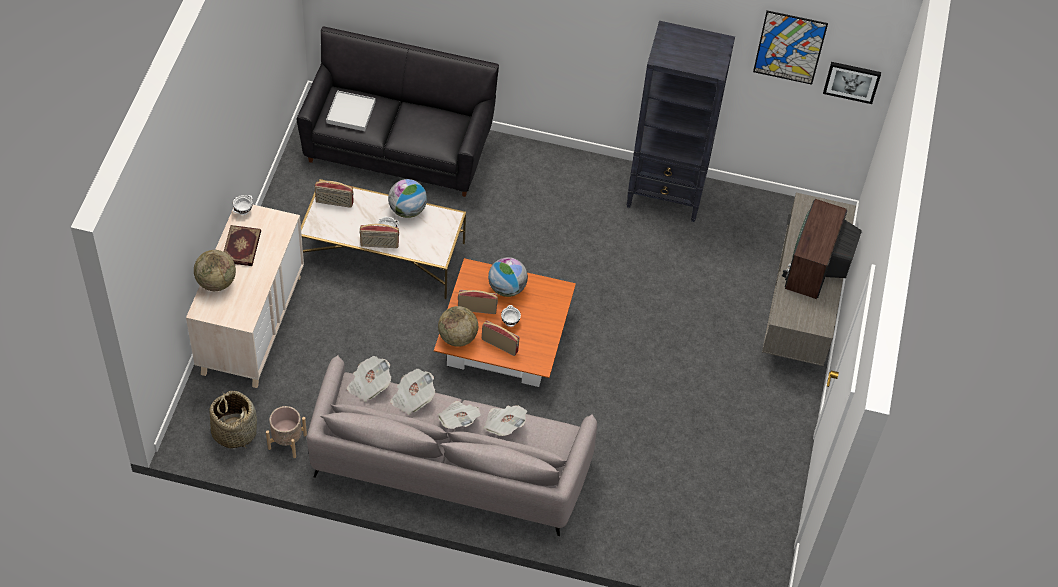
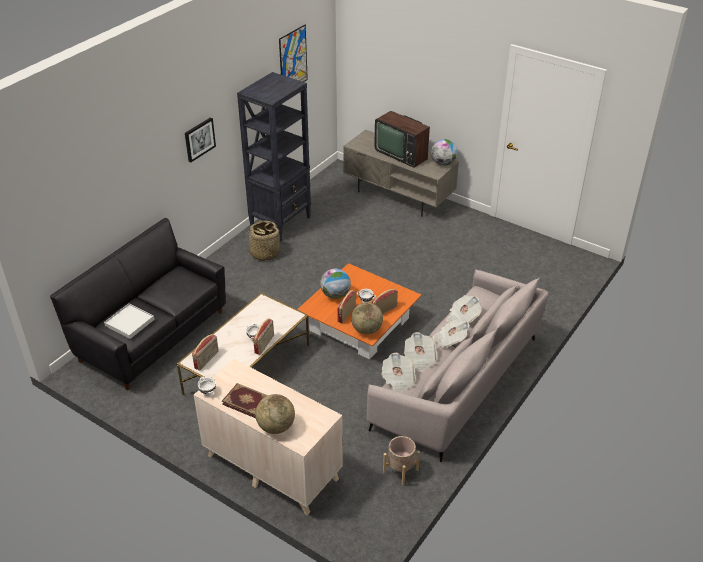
camera: 65 degrees left, 15 degrees down
(234, 431) = (376, 504): basket -> basket (264, 253)
(407, 210) = (240, 321): globe -> globe (443, 163)
(852, 81) = (321, 61): picture -> picture (199, 139)

